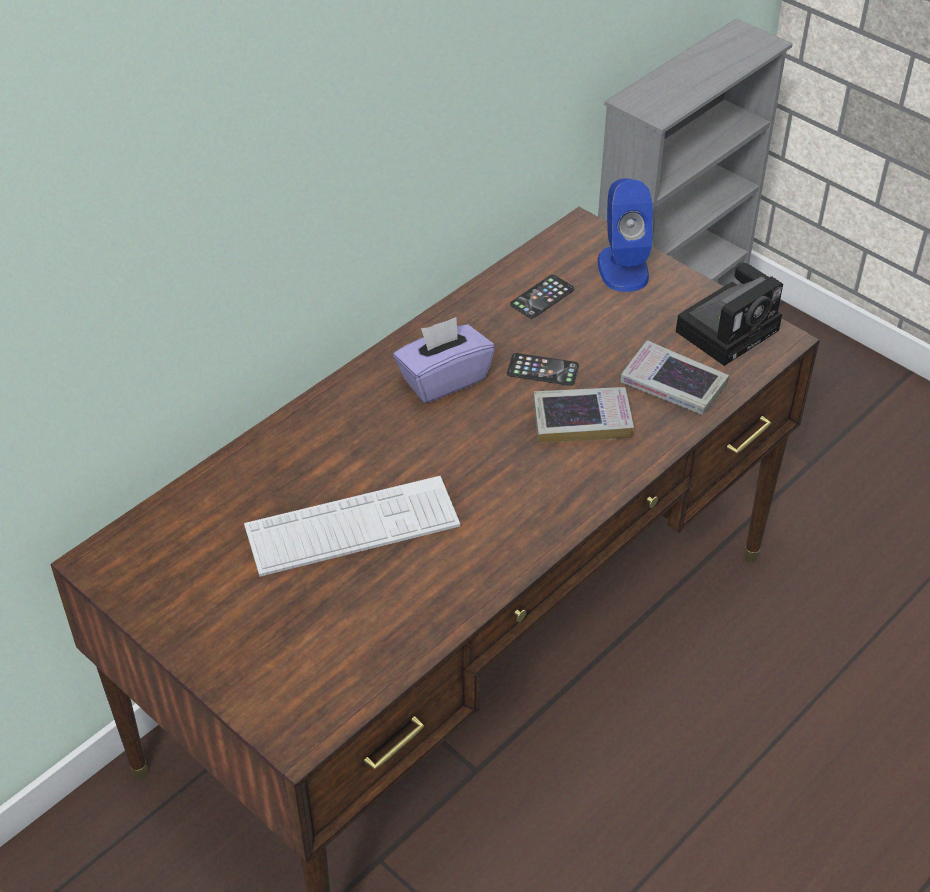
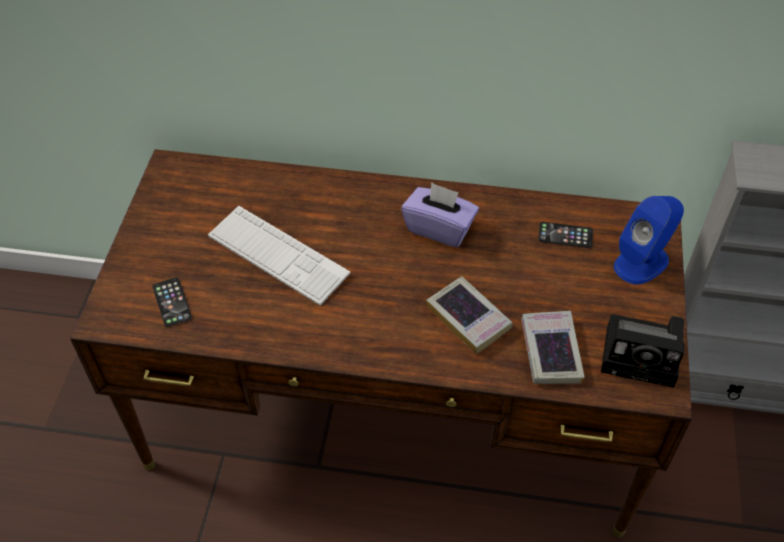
camera: 55 degrees right, 5 degrees up
(542, 370) = (495, 272): phone -> phone (172, 302)

